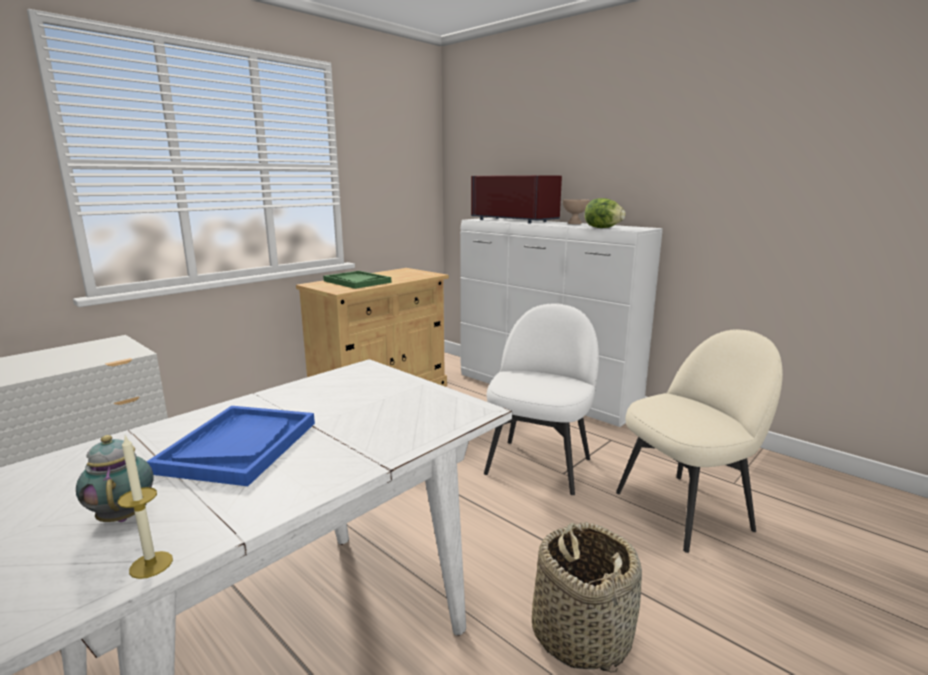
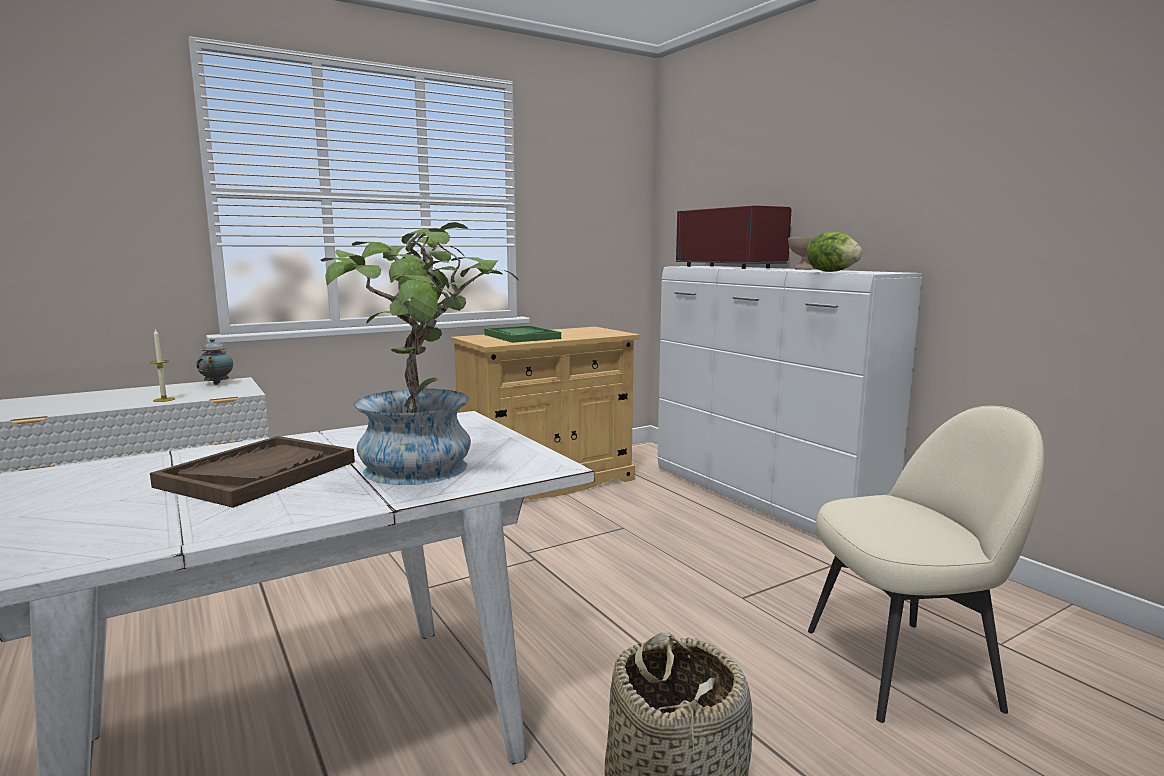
camera: 15 degrees right, 5 degrees down
(124, 515) = (97, 517): teapot -> teapot (218, 383)
(151, 564) = (81, 558): candle -> candle (164, 399)
(239, 446) = (259, 474): blue tray -> brown tray
(383, 426) = (426, 471): none -> potted plant
(539, 464) = (714, 583): white chair -> none

